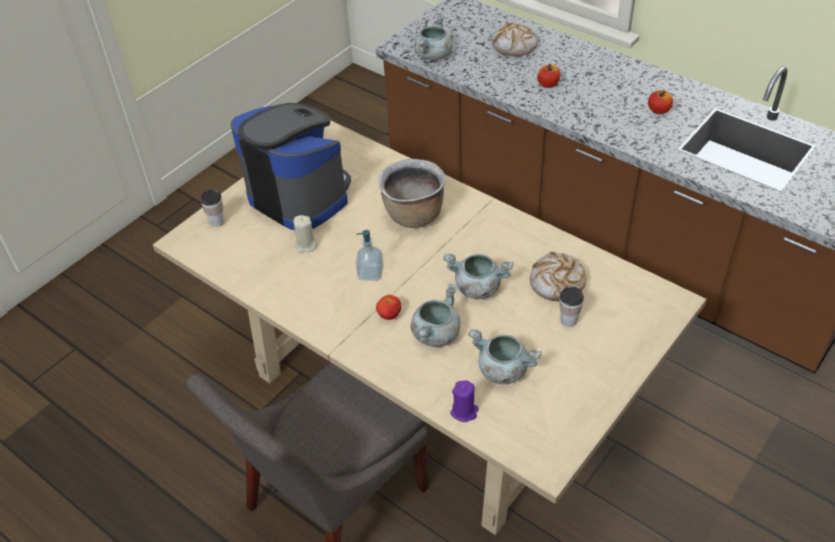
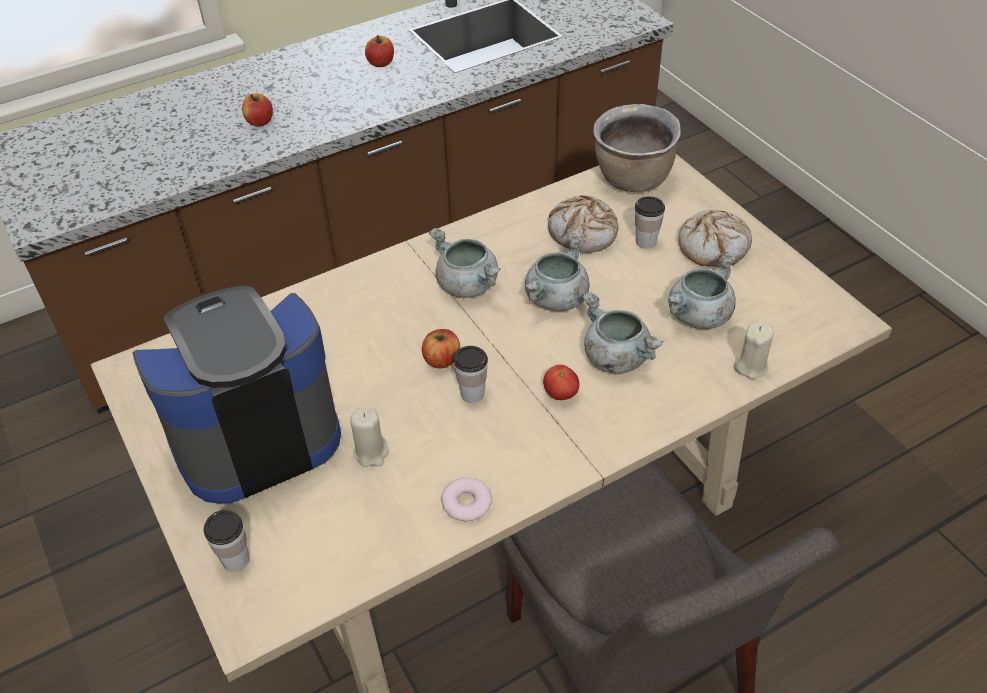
camera: 70 degrees left, 0 degrees up
(285, 297) = (466, 503): none -> donut
(370, 273) = (472, 394): soap dispenser -> cup
(392, 250) = (441, 360): none -> apple
(413, 215) = (387, 321): brown cooking pot -> brown cooking pot (632, 180)
(433, 55) = (97, 197): grey cooking pot -> grey cooking pot (468, 285)
(464, 412) = (751, 366): purple candle -> beige candle
(514, 46) = (155, 125): bread -> bread (713, 247)

